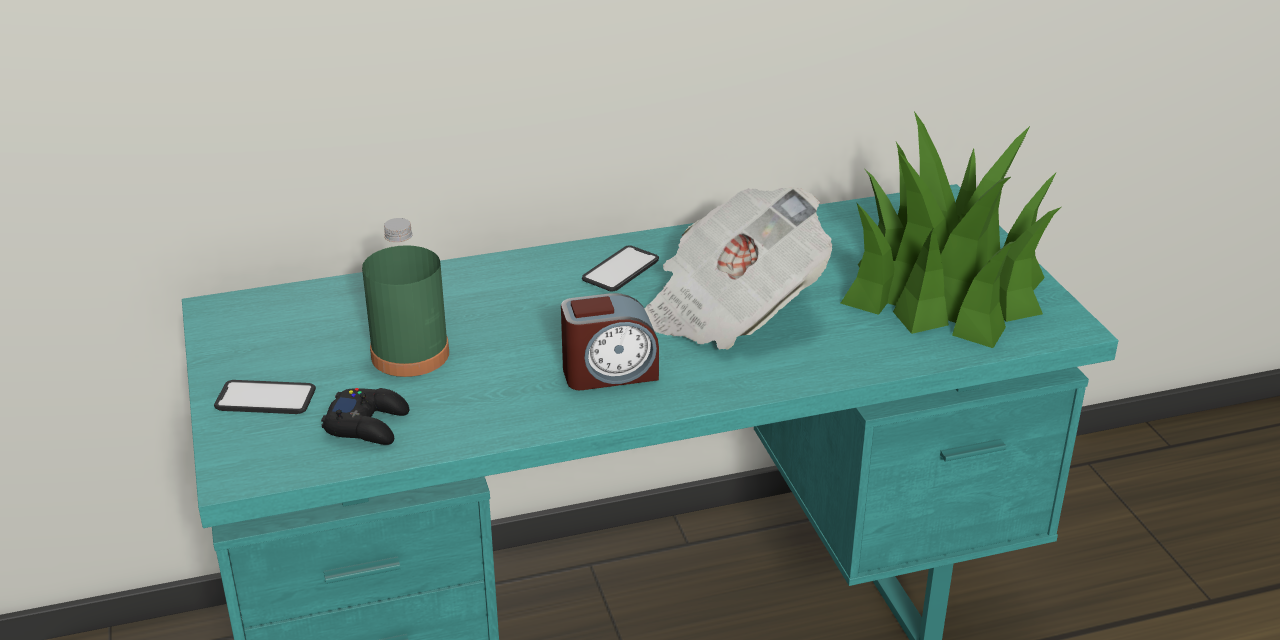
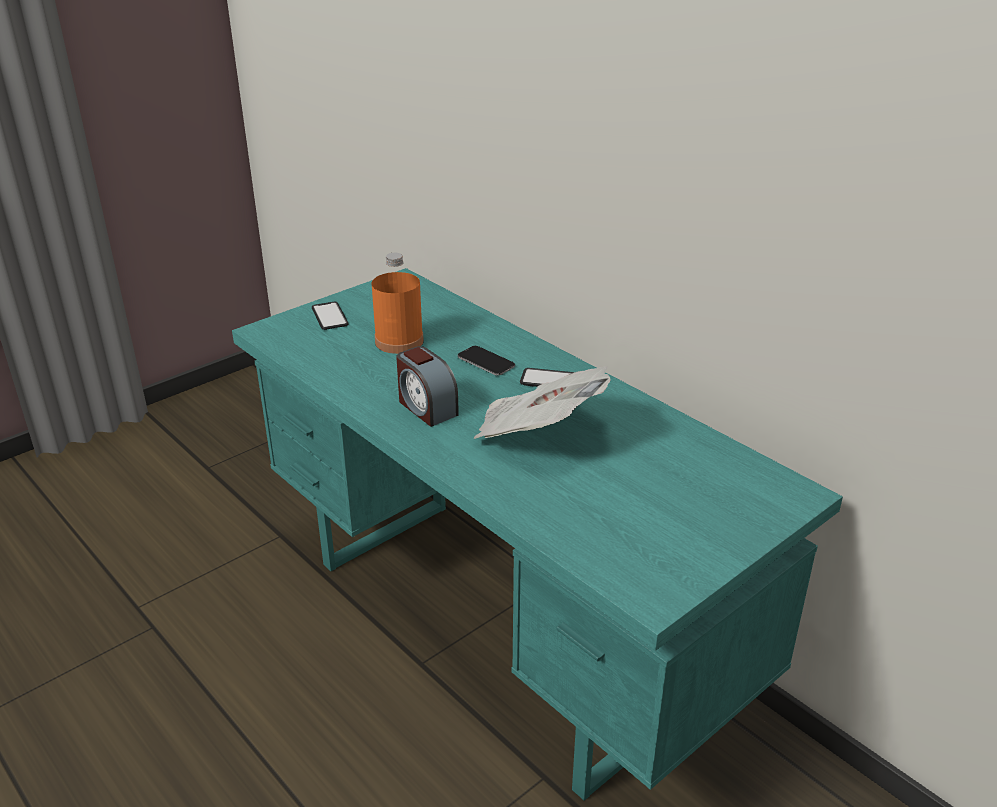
camera: 65 degrees right, 0 degrees up
(368, 424) = (324, 350): black game controller -> none
(410, 354) = (399, 341): green bottle -> orange bottle
(534, 302) = (486, 362): none -> phone
(944, 289) = (652, 522): potted plant -> none

